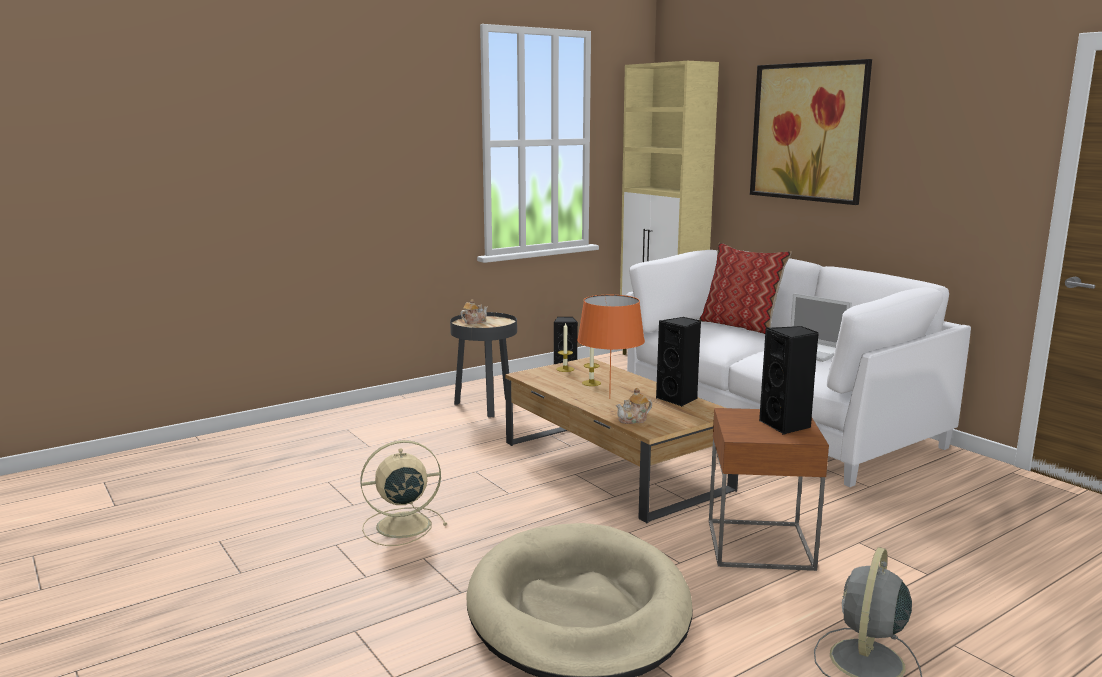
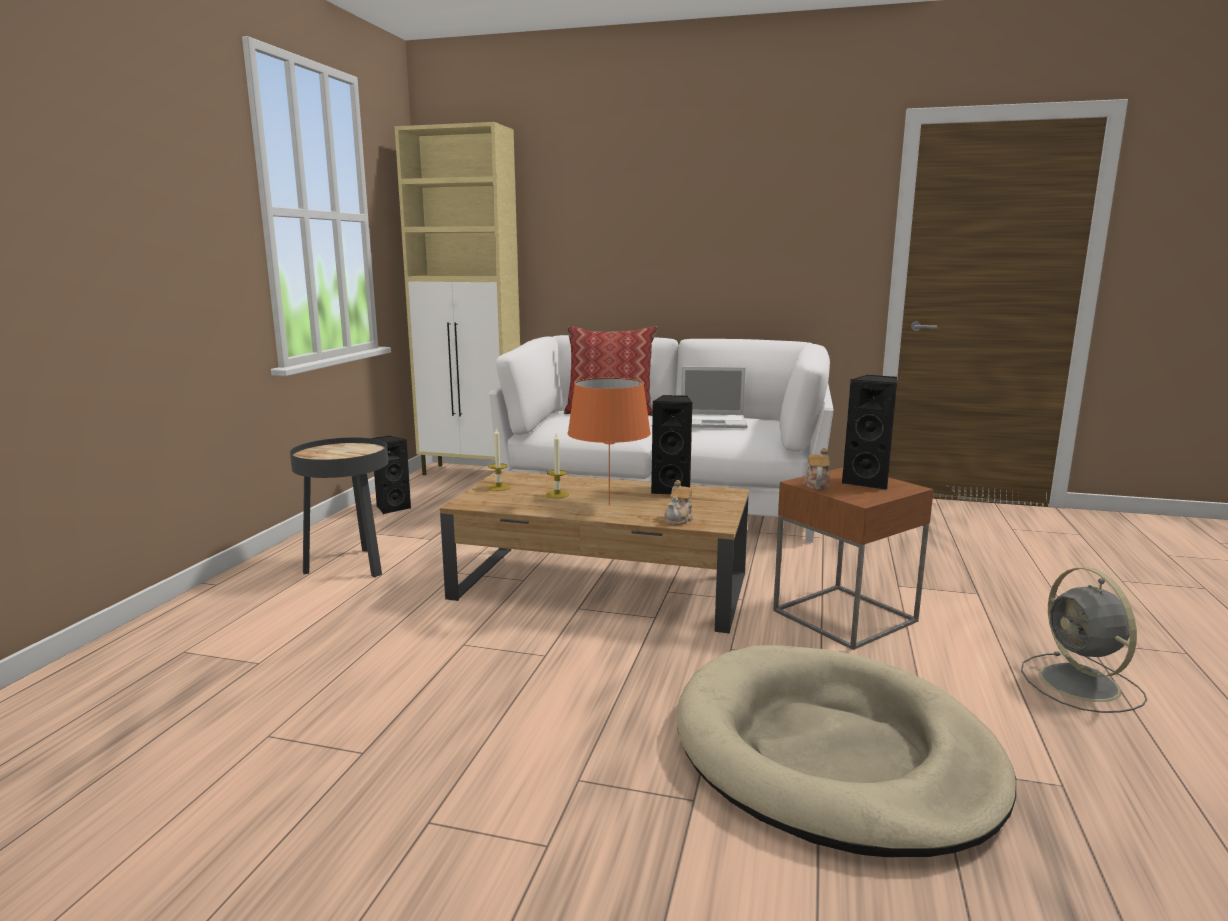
camera: 40 degrees left, 0 degrees up
(400, 526) = (480, 751): beige fan -> none
(474, 322) = (323, 453): teapot -> teapot (816, 484)
(808, 132) = (634, 205): picture -> none

